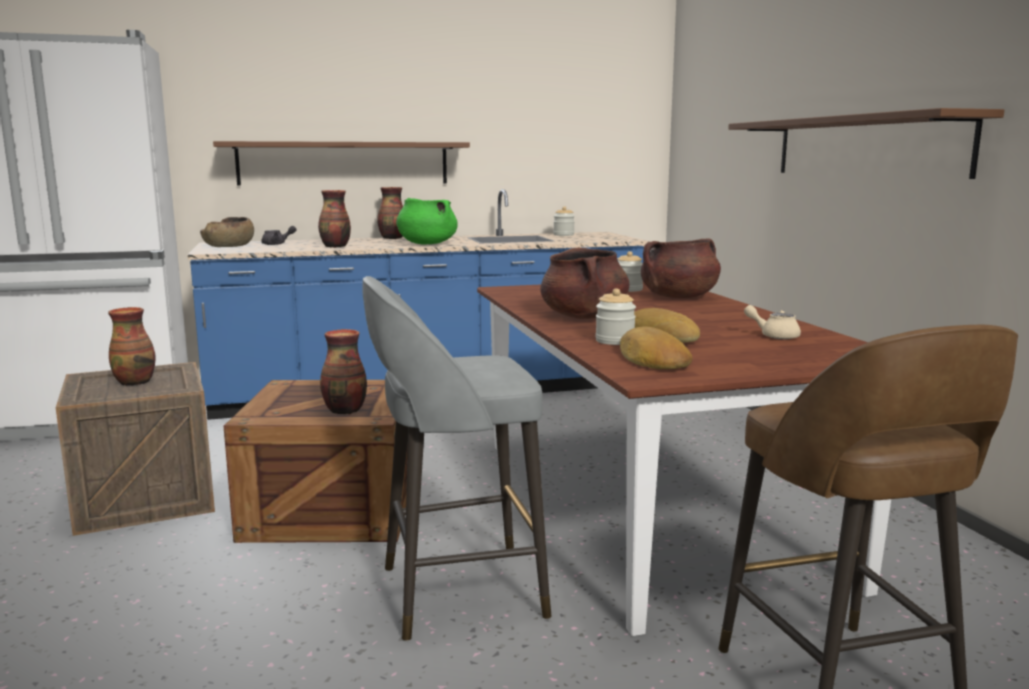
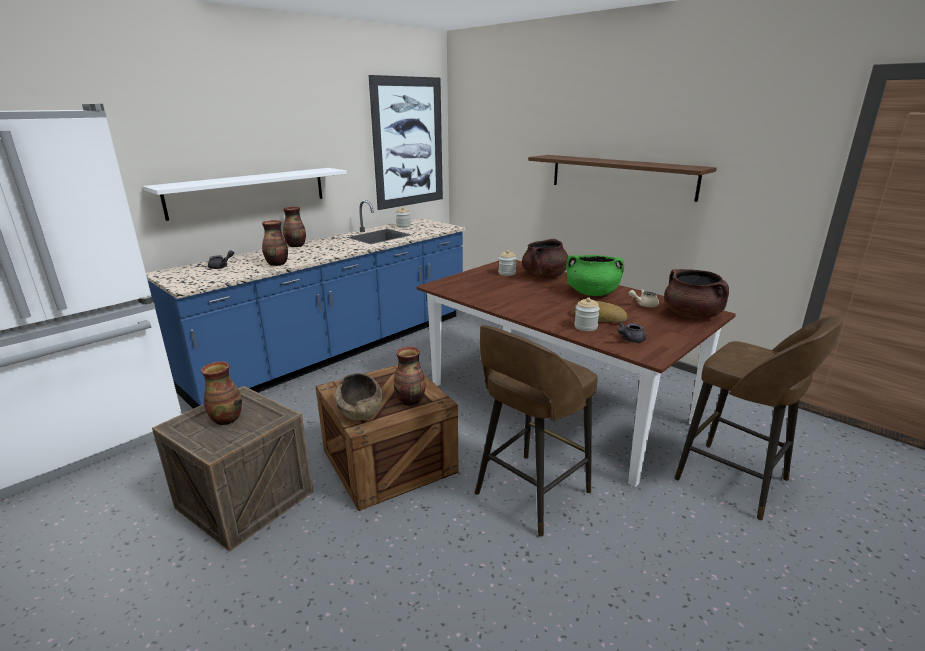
camera: 30 degrees left, 10 degrees up
(229, 246) = (187, 276): brown bowl -> brown bowl (360, 410)
(344, 163) = (249, 192): brown shelf -> white shelf
(427, 244) = (337, 250): green cooking pot -> green cooking pot (592, 293)
(456, 592) = (529, 494): grey stool -> brown stool
(584, 317) = (532, 306): brown cooking pot -> brown cooking pot (692, 315)
(596, 119) = (408, 143): none -> picture
(651, 359) = (629, 340): bread -> grey teapot

